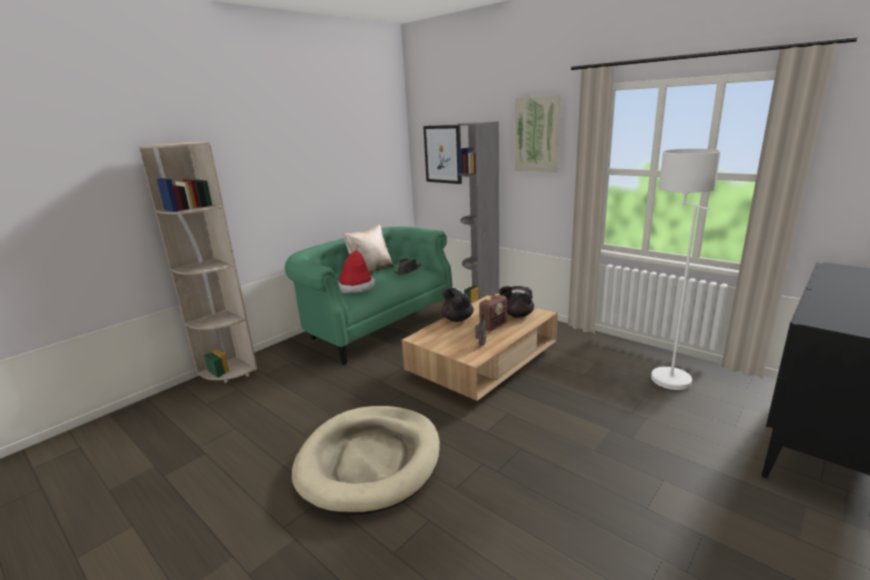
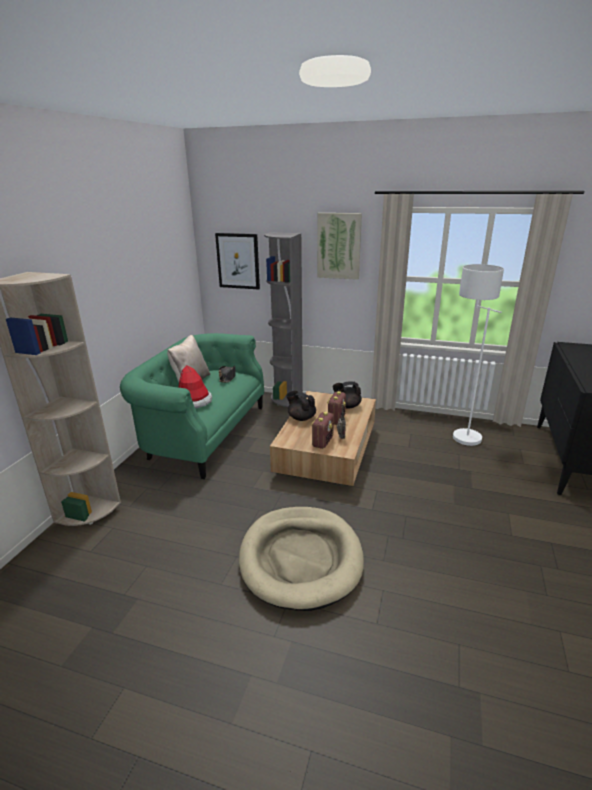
camera: 25 degrees left, 5 degrees up
(457, 345) = (322, 442): none -> radio

